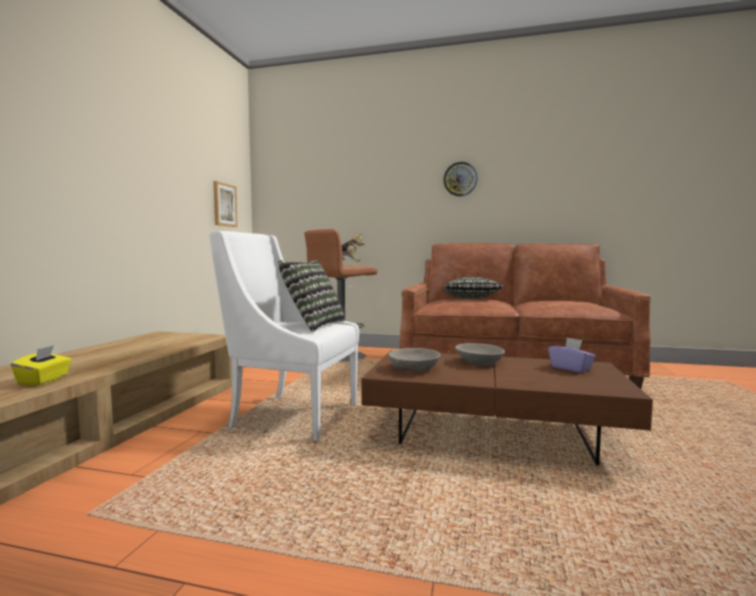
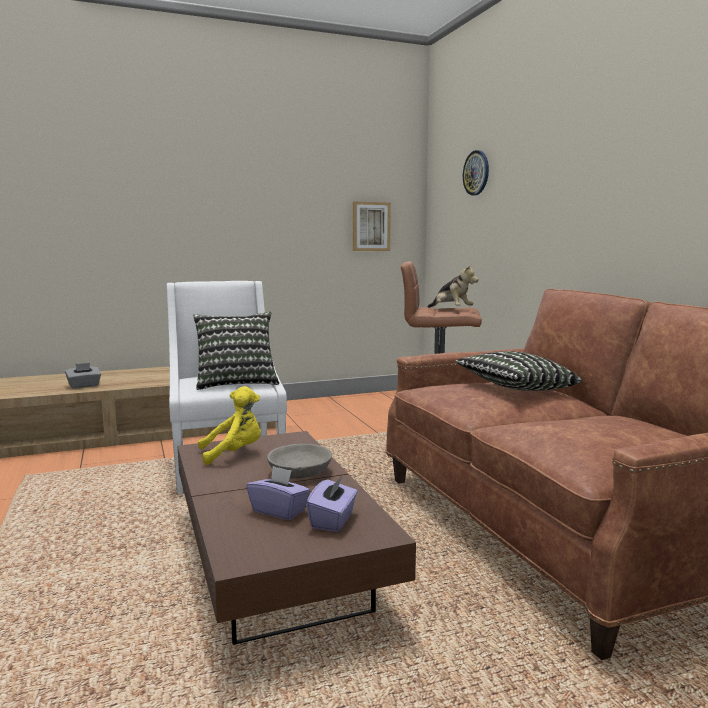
camera: 55 degrees right, 5 degrees up
(44, 380) = (84, 386): yellow tissue box -> grey tissue box
(414, 368) = (234, 454): grey bowl -> yellow plush toy
(460, 179) = (622, 171): wall clock -> wall clock (476, 173)
(546, 374) = (279, 511): none -> purple tissue box

